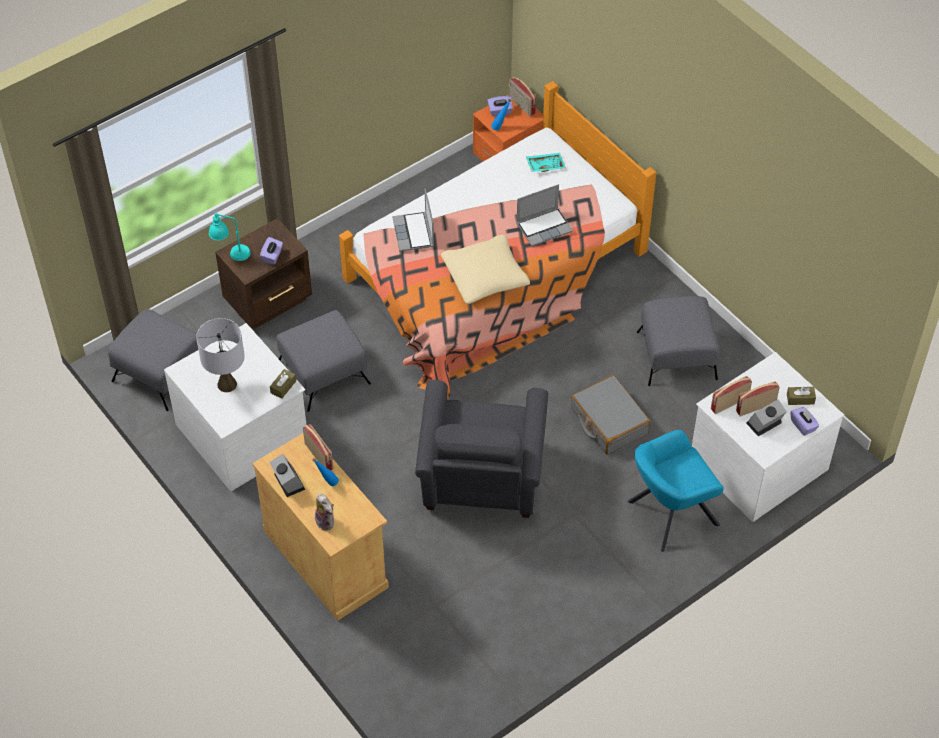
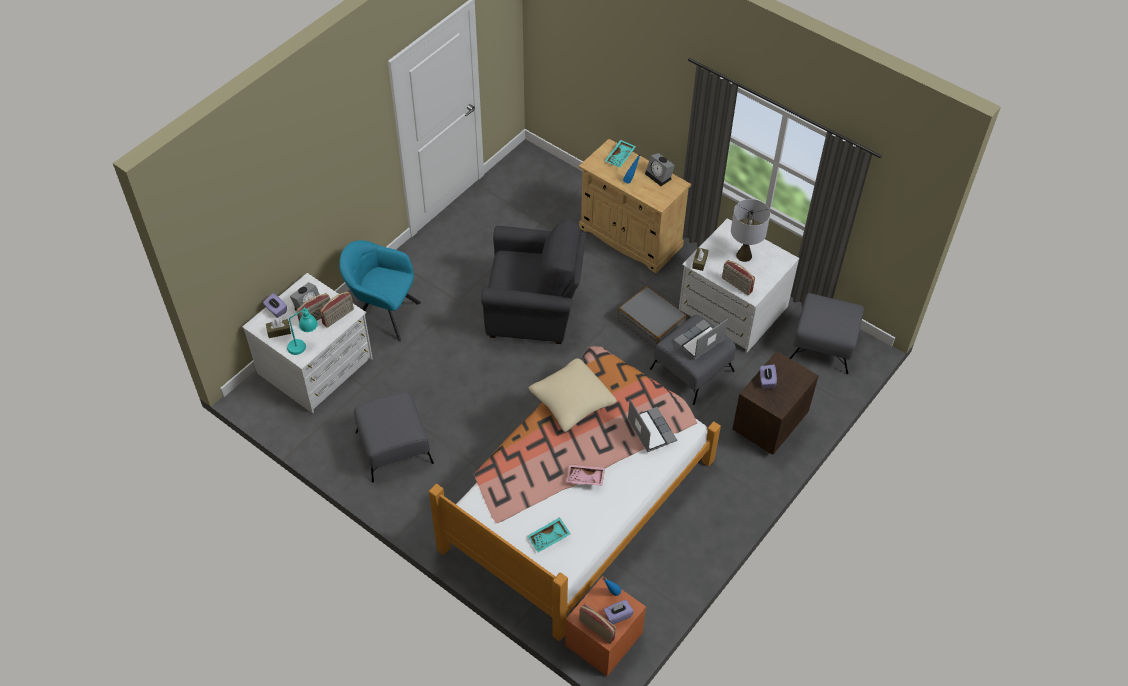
camera: 165 degrees right, 0 degrees up
(231, 254) = (803, 375): turquoise table lamp -> turquoise table lamp (304, 345)
(319, 456) = (644, 196): radio -> radio (736, 285)
(326, 522) = (620, 157): plush toy -> turquoise tray
(480, 481) = (535, 310): grey armchair -> grey armchair turned 105 degrees clockwise
(495, 202) = (585, 478): none -> pink tray
(544, 227) = (531, 462): laptop -> laptop (699, 341)
(608, 422) = (443, 376): grey suitcase -> grey suitcase (651, 323)
(670, 514) = (383, 314): turquoise armchair -> turquoise armchair turned 120 degrees counterclockwise

